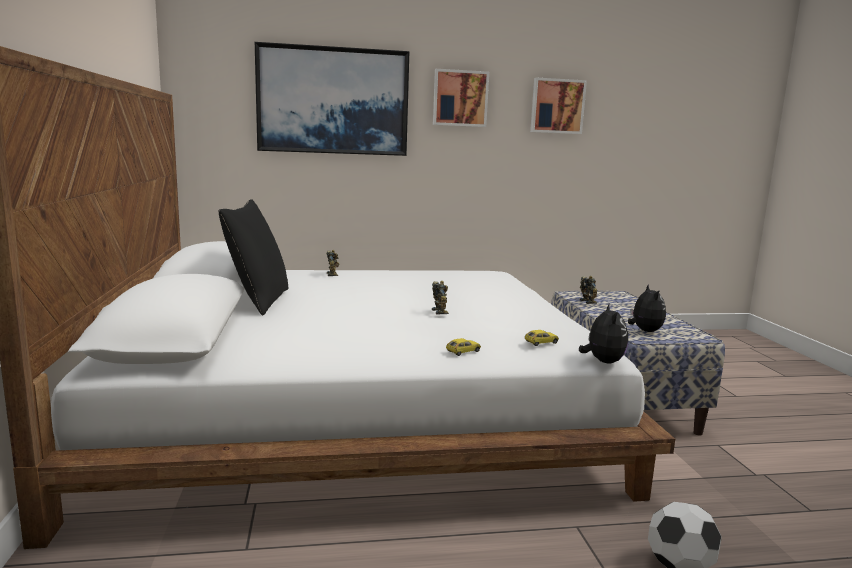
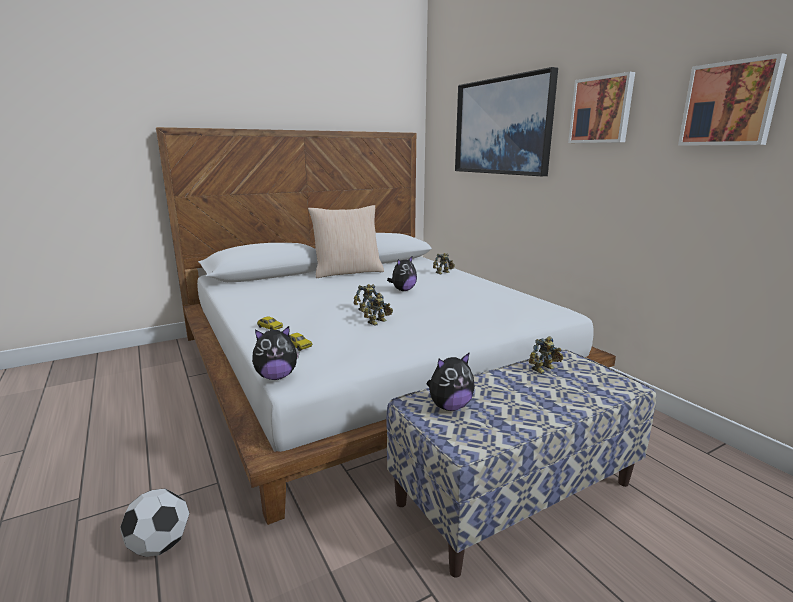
camera: 70 degrees right, 5 degrees up
(258, 301) = (347, 272): black pillow -> beige pillow
(384, 293) = (403, 290): none -> plush toy
(480, 314) = (378, 322): none -> toy robot

